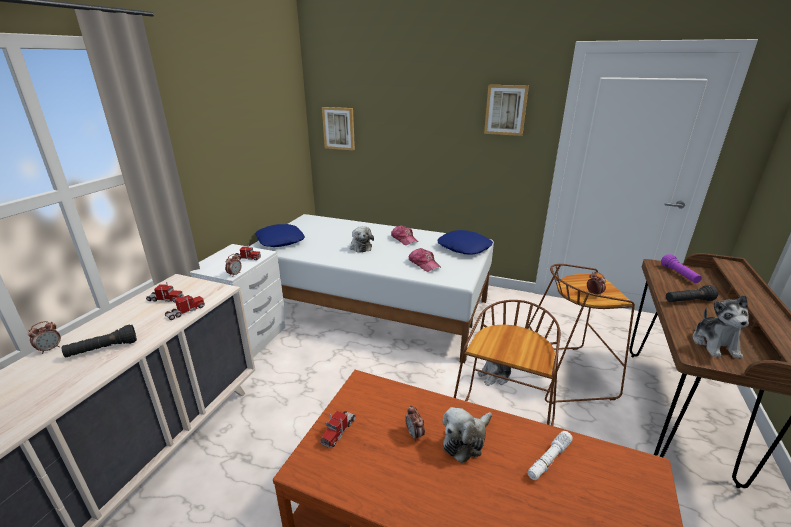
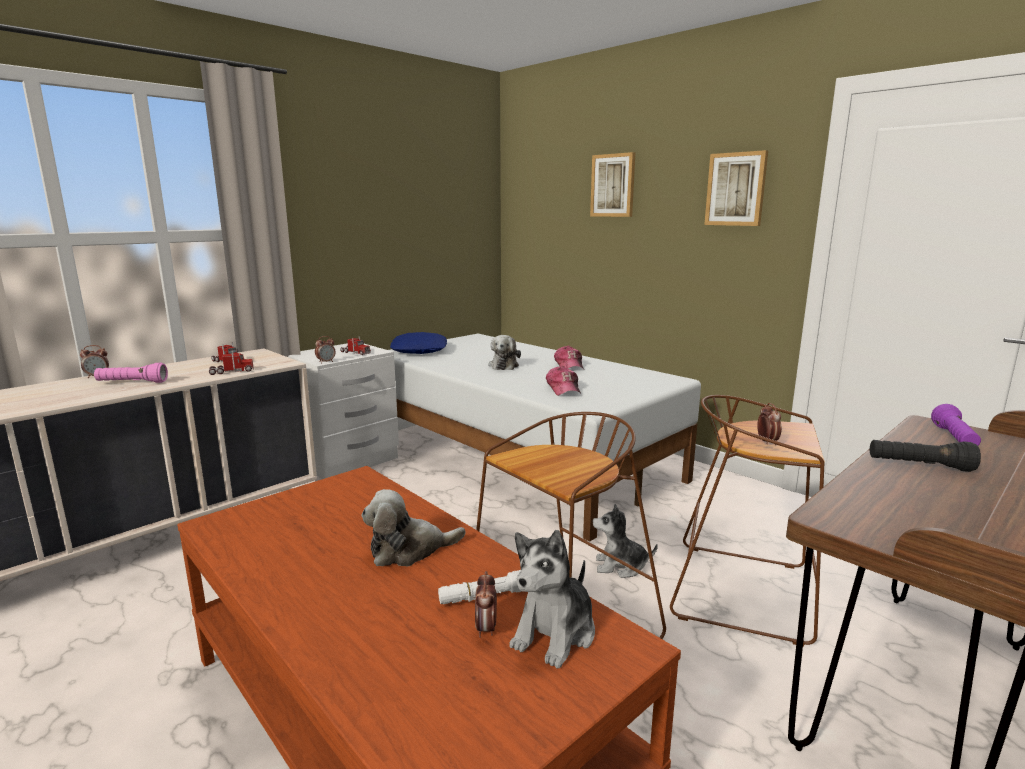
camera: 25 degrees right, 10 degrees down
(103, 349) = (132, 383): black flashlight -> pink flashlight
(338, 431) = (283, 506): toy truck -> none
(339, 128) = (532, 226): picture -> picture (613, 185)
(414, 434) = (357, 530): alarm clock -> alarm clock (486, 629)
(464, 247) = (643, 382): blue pillow -> none
(715, 344) = (889, 514): plush toy -> plush toy (555, 633)

